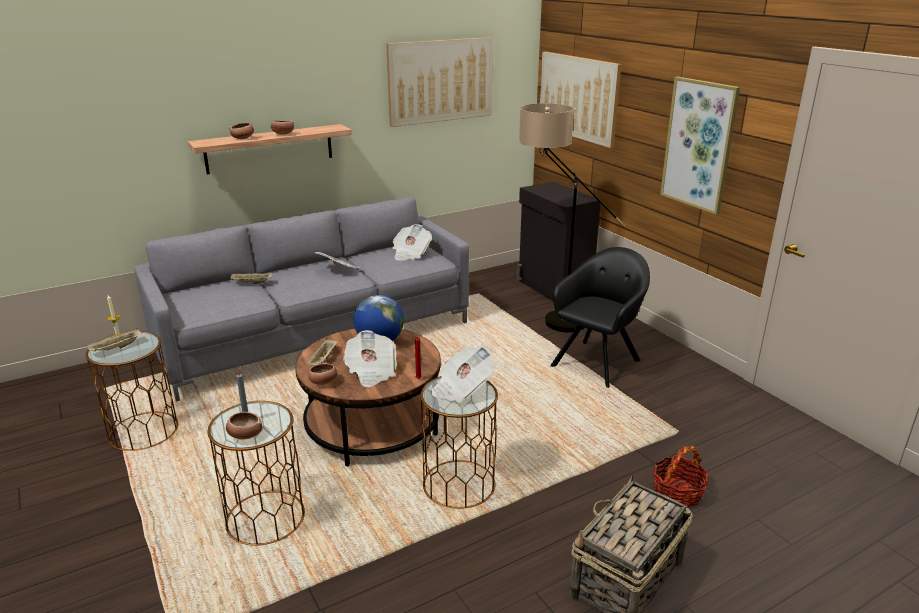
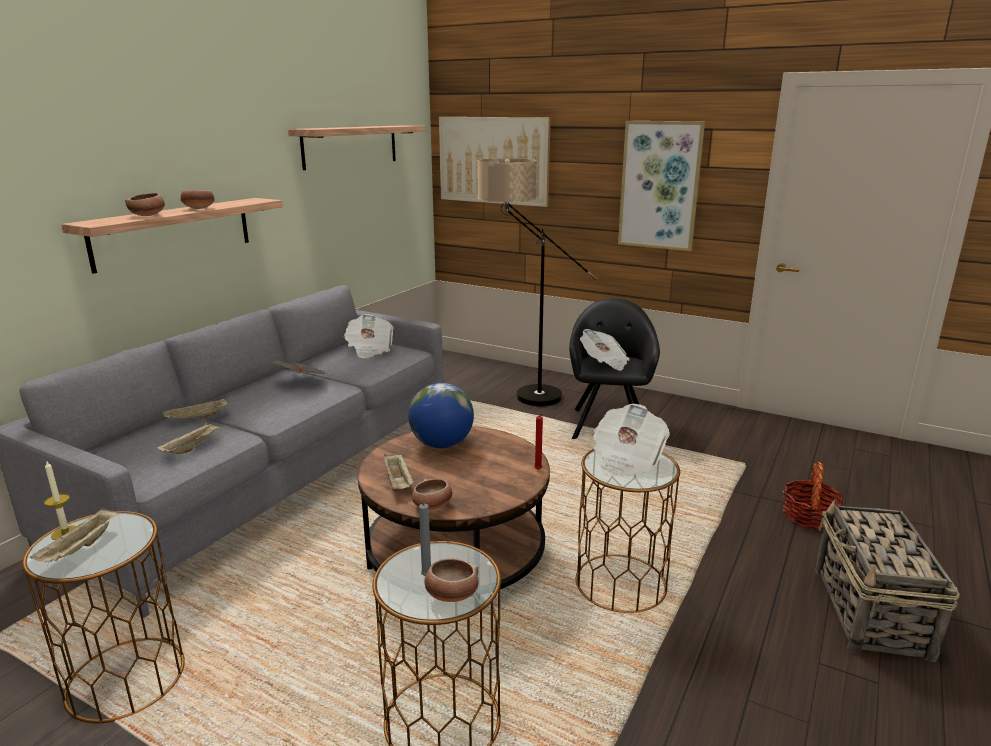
camera: 30 degrees left, 5 degrees down
(228, 302) = (192, 447): none -> beige tray
(371, 372) = (475, 478): newspaper -> newspaper (604, 362)
(441, 81) = (351, 146): picture -> shelf
(553, 289) = (493, 370): black cabinet -> none

